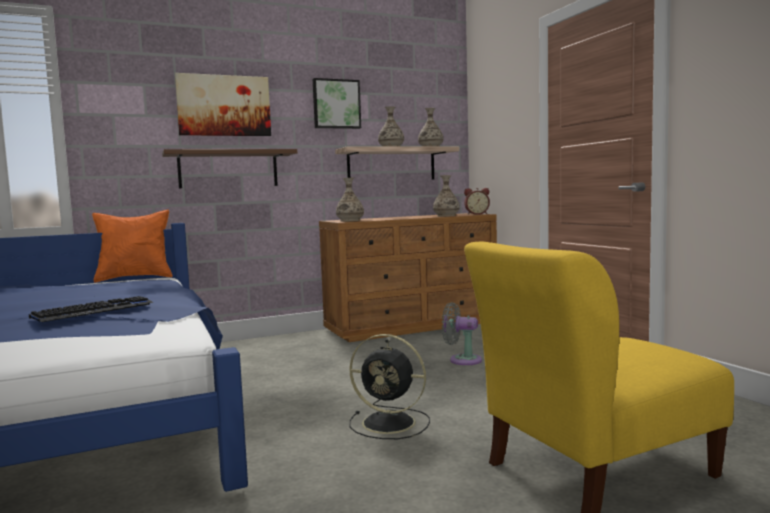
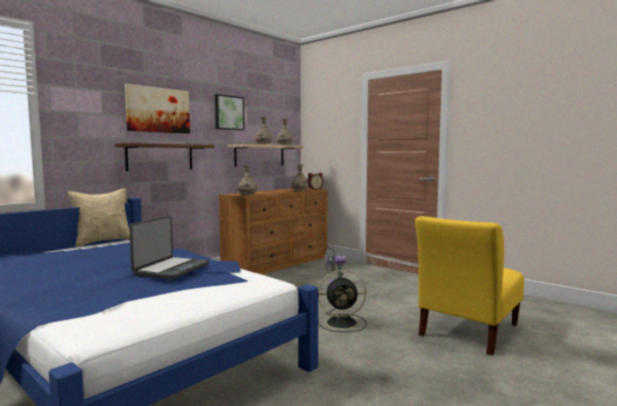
camera: 25 degrees left, 0 degrees up
(94, 311) = (171, 269): keyboard -> laptop
(135, 278) = (103, 242): orange pillow -> beige pillow

